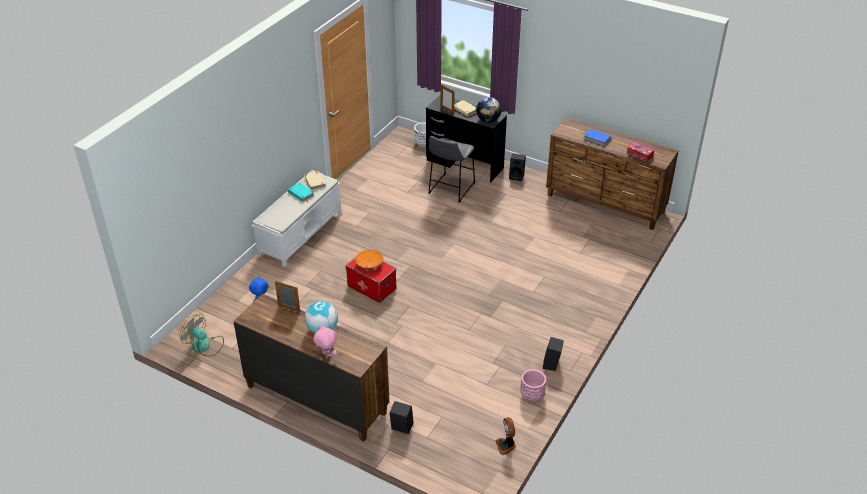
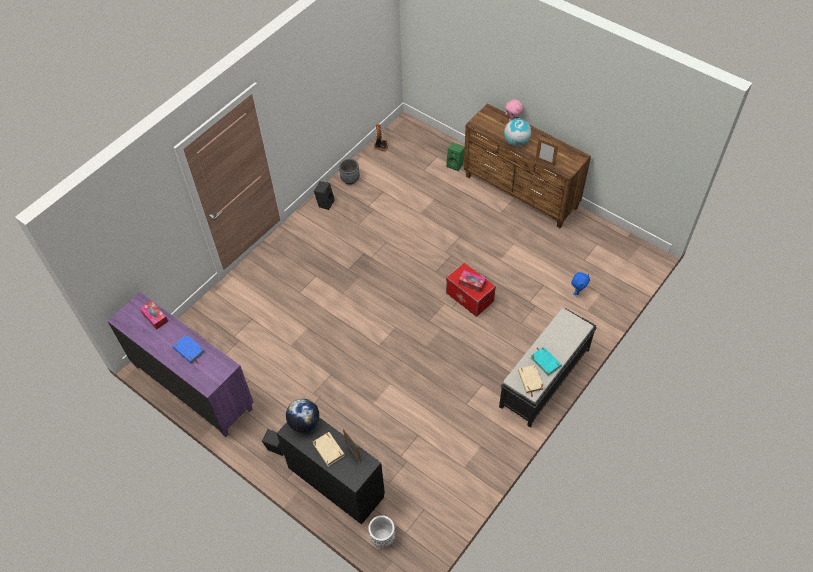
camera: 170 degrees left, 15 degrees up
(205, 346) = (621, 248): fan -> none
(301, 233) = (544, 378): white bench -> black bench
(369, 264) = (472, 283): orange bowl -> tissue box
(401, 428) = (455, 164): black speaker -> green speaker
(450, 189) = (364, 434): grey stool -> none
(532, 395) = (350, 179): pink planter -> grey planter
(605, 204) = (193, 386): brown dresser -> purple dresser

